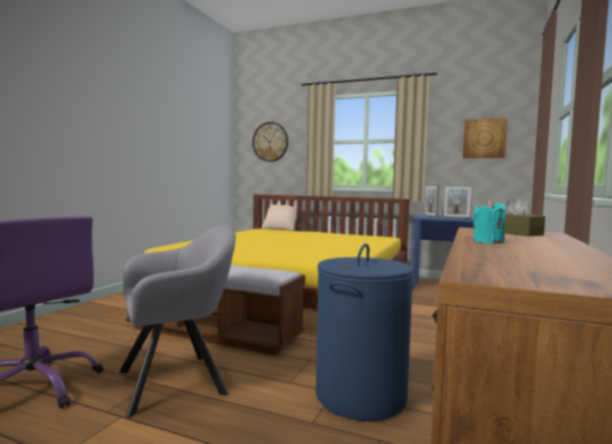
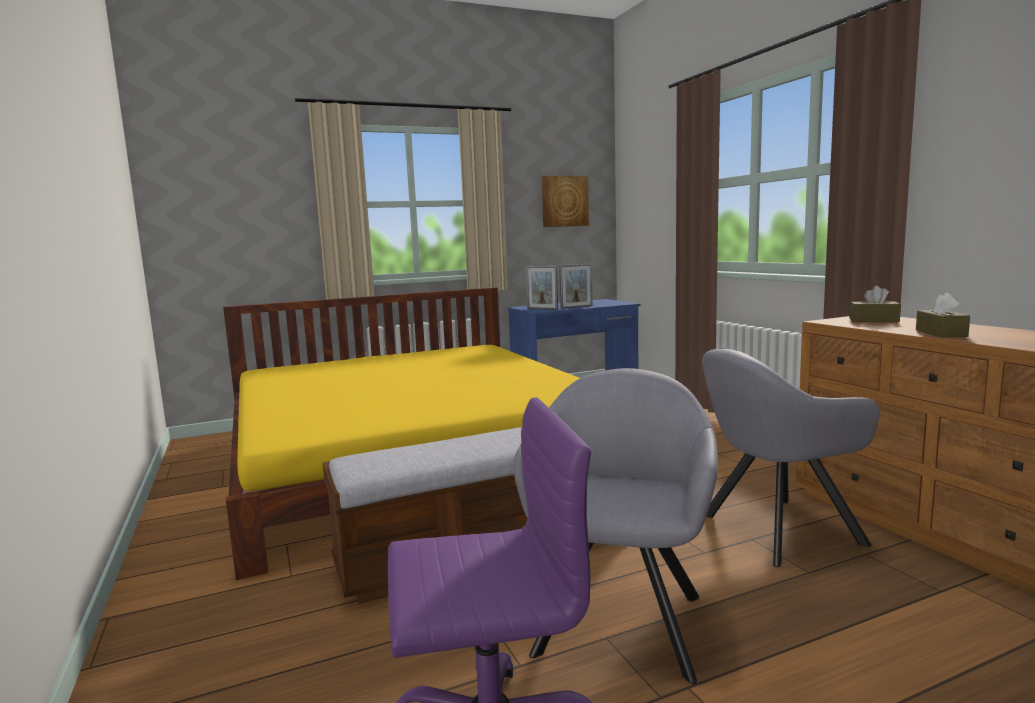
camera: 45 degrees left, 5 degrees up
(270, 142) = (229, 203): wall clock -> none
(281, 229) = (294, 363): beige pillow -> none
(360, 395) = (773, 530): blue laundry basket -> grey armchair
(488, 242) = (941, 333): turquoise candle -> brown tissue box

